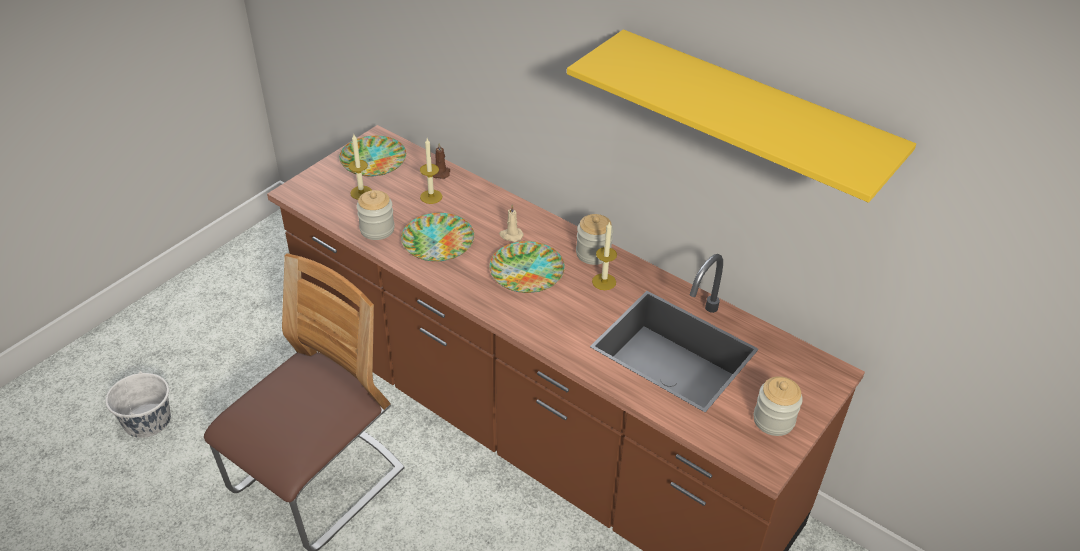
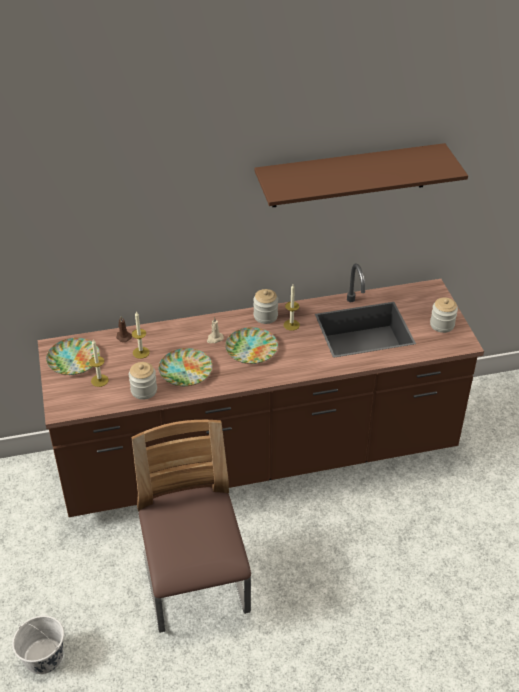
camera: 50 degrees left, 0 degrees up
(752, 116) = (349, 175): yellow shelf -> brown shelf

